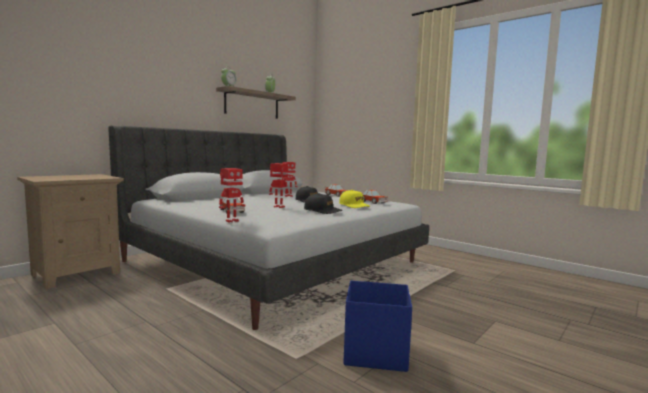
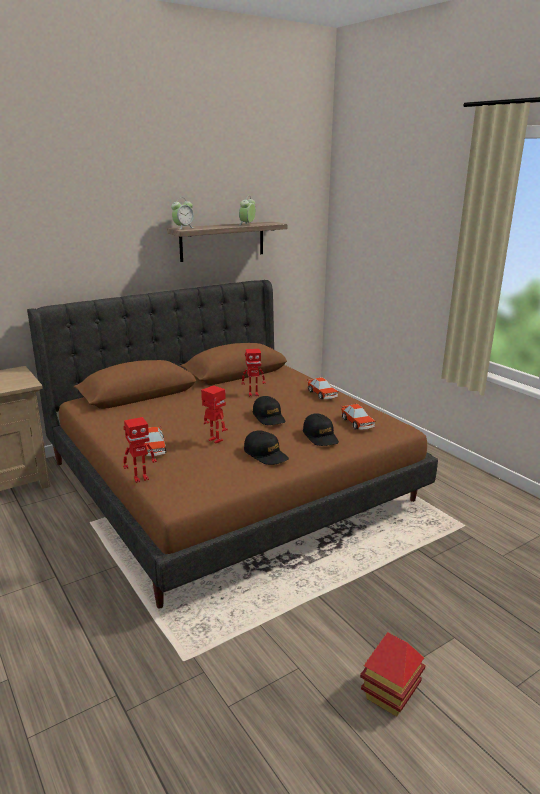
camera: 15 degrees right, 15 degrees up
(273, 262) = (228, 482): grey bed -> brown bed
(354, 206) = (320, 436): yellow cap -> black cap
(374, 352) = (272, 667): blue storage box -> none
(478, 357) = (390, 695): none -> toy house

